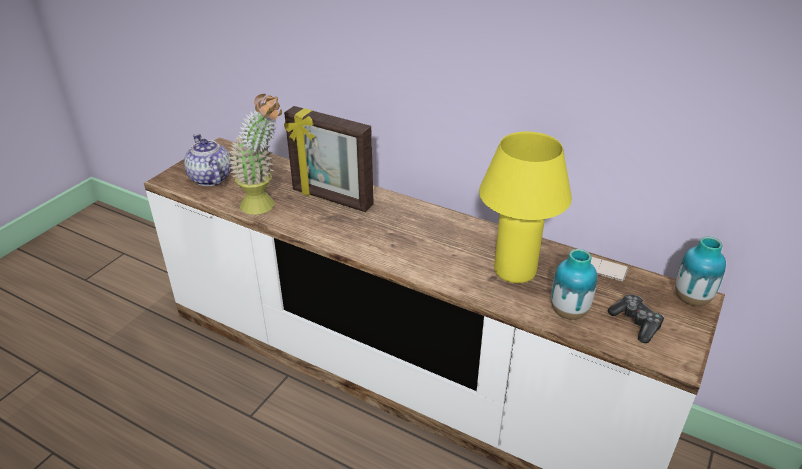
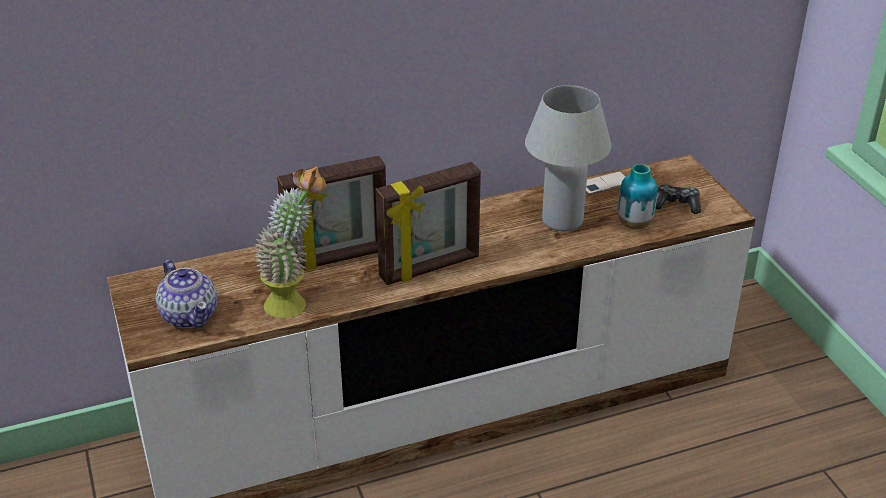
camera: 50 degrees left, 0 degrees up
(210, 178) = (189, 315): teapot -> teapot turned 135 degrees counterclockwise
(369, 240) = (430, 268): none -> picture frame
(514, 271) = (562, 221): yellow table lamp -> white table lamp
(691, 299) = (680, 169): vase -> none

